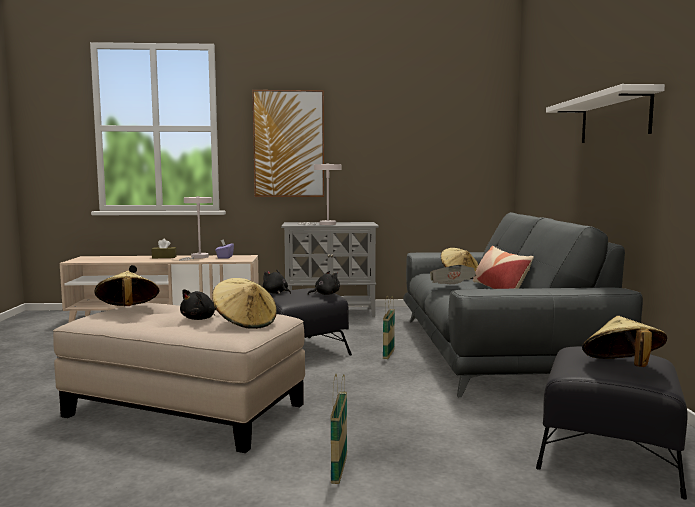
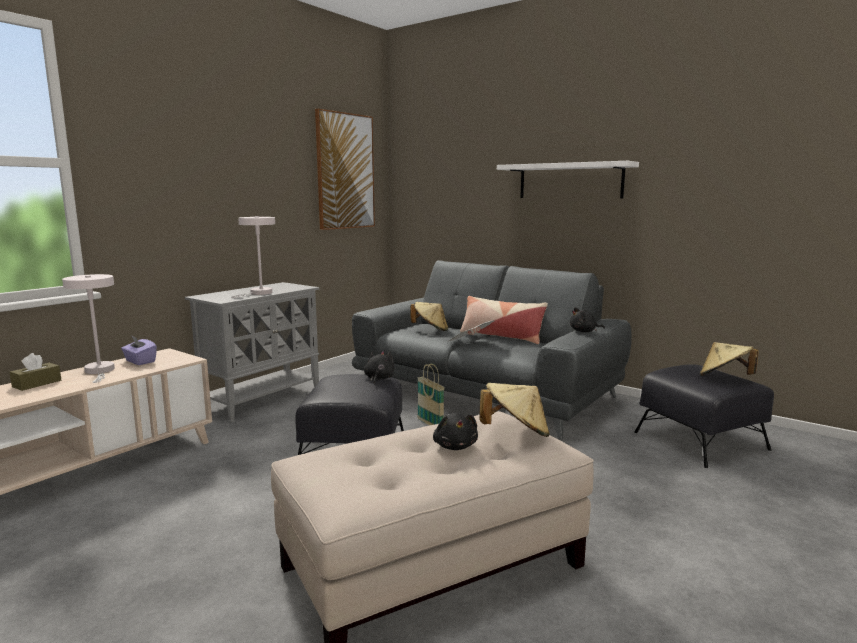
camera: 50 degrees left, 5 degrees up
(127, 310) = (341, 471): beige hat -> none
(276, 293) = (333, 392): black plush toy -> black plush toy (584, 331)
(289, 144) = (179, 188): picture -> picture (345, 171)
(339, 470) = (656, 534): basket -> none

